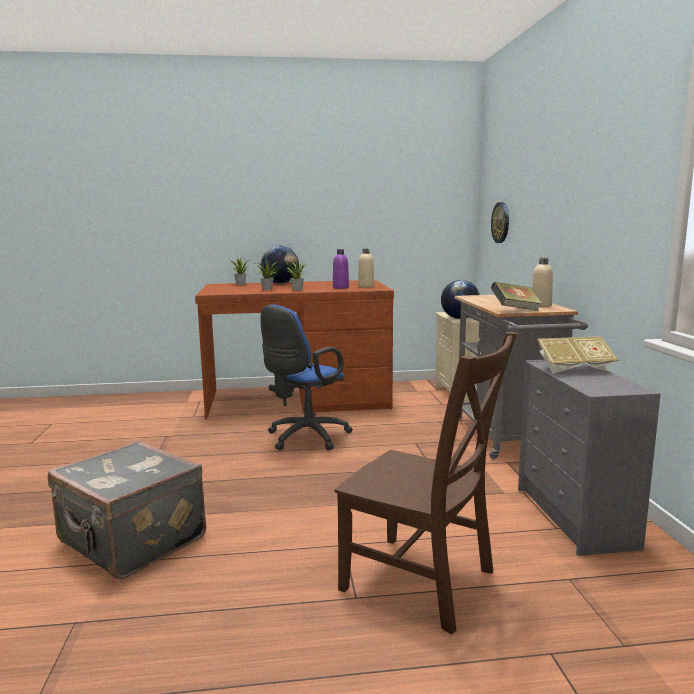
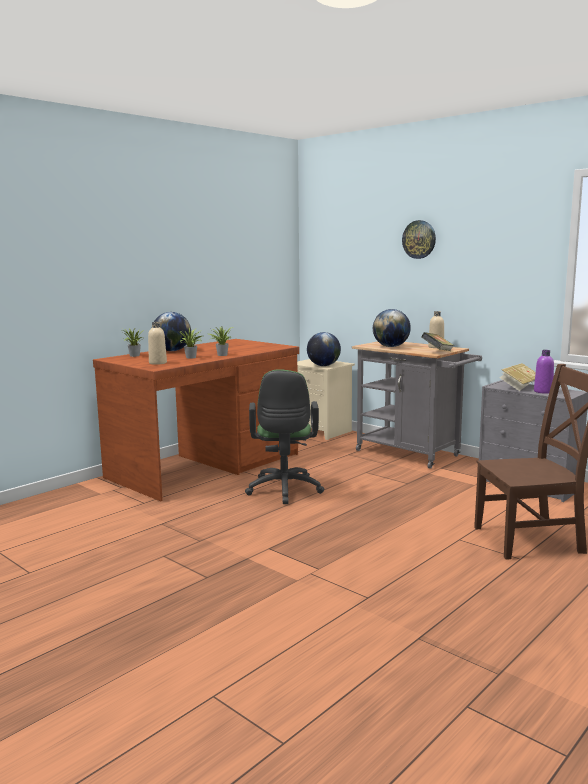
camera: 40 degrees left, 0 degrees up
(131, 542) = (335, 591): grey suitcase -> none
(304, 438) = (284, 491): blue office chair -> green office chair
(340, 287) = (248, 349): purple bottle -> purple bottle (543, 391)
(366, 286) = (263, 345): beige bottle -> beige bottle (157, 363)
(491, 300) = (391, 346): none -> globe
(501, 222) = (344, 281): wall clock -> wall clock (419, 239)

